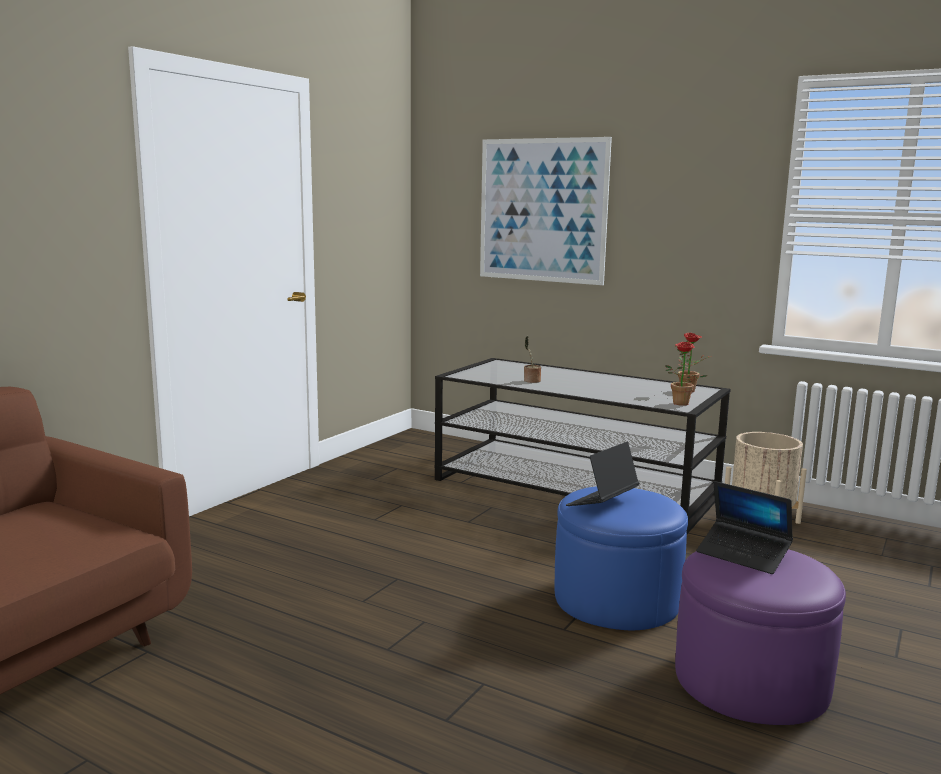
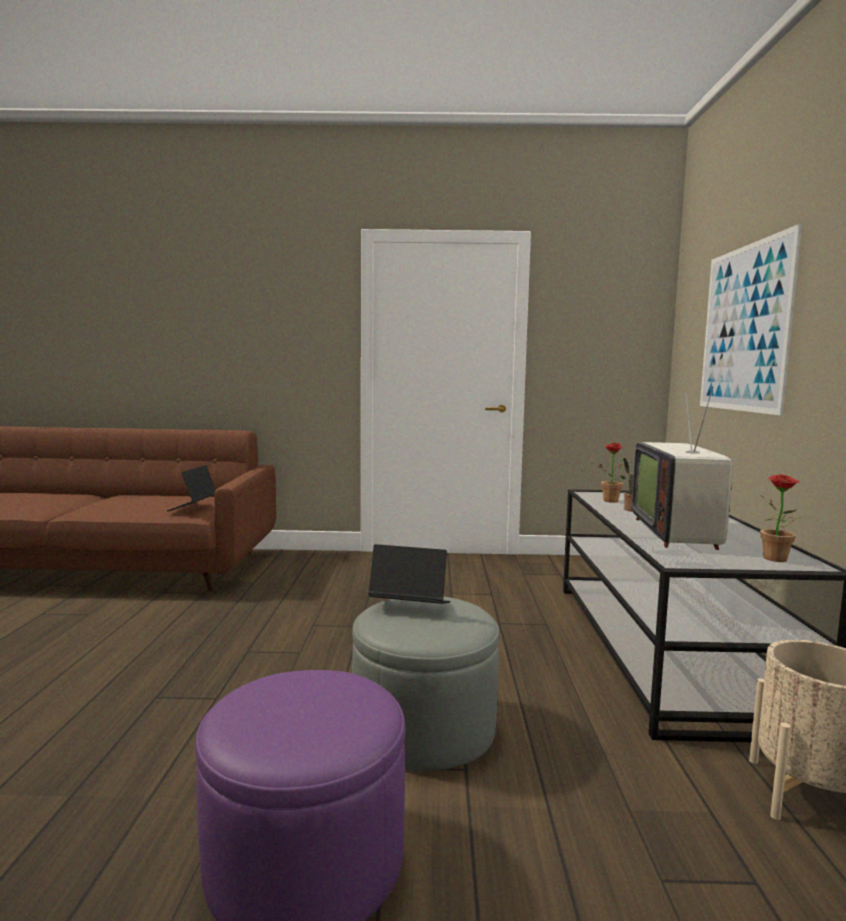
camera: 60 degrees right, 5 degrees down
(610, 389) = (679, 532): none -> television
(616, 599) = (424, 727): blue ottoman -> grey ottoman
(679, 404) = (696, 561): potted plant -> potted plant (607, 501)
(743, 555) = (328, 691): laptop -> laptop (192, 507)

